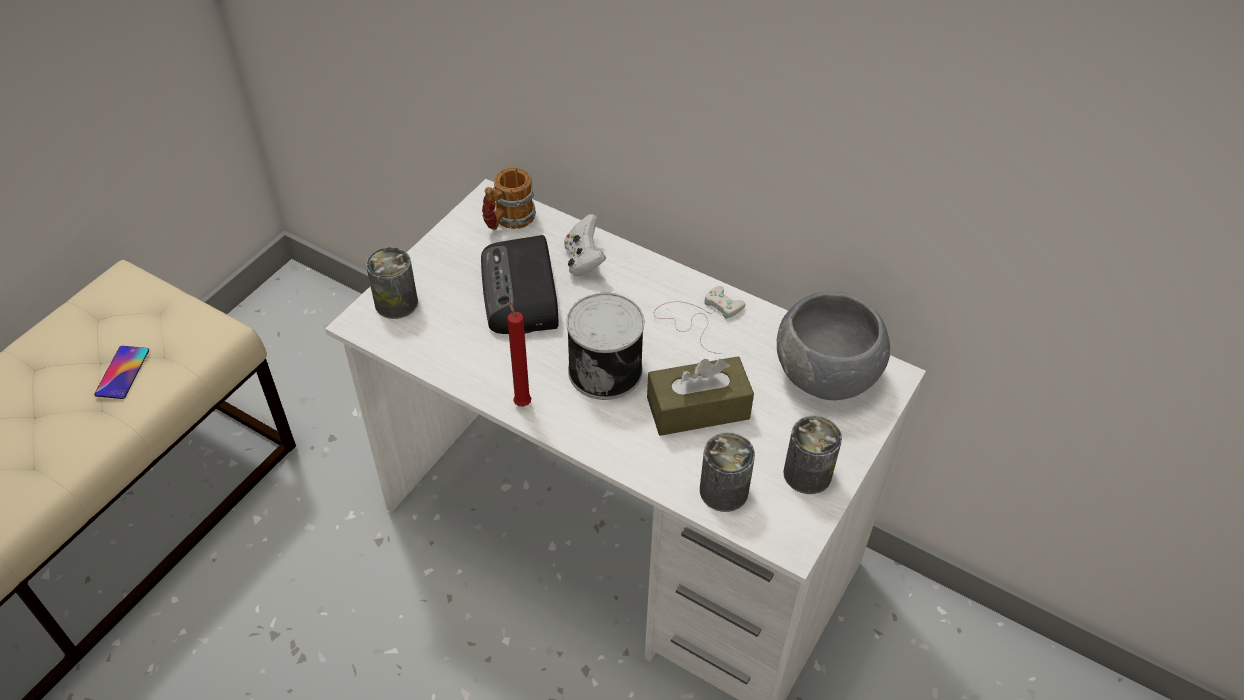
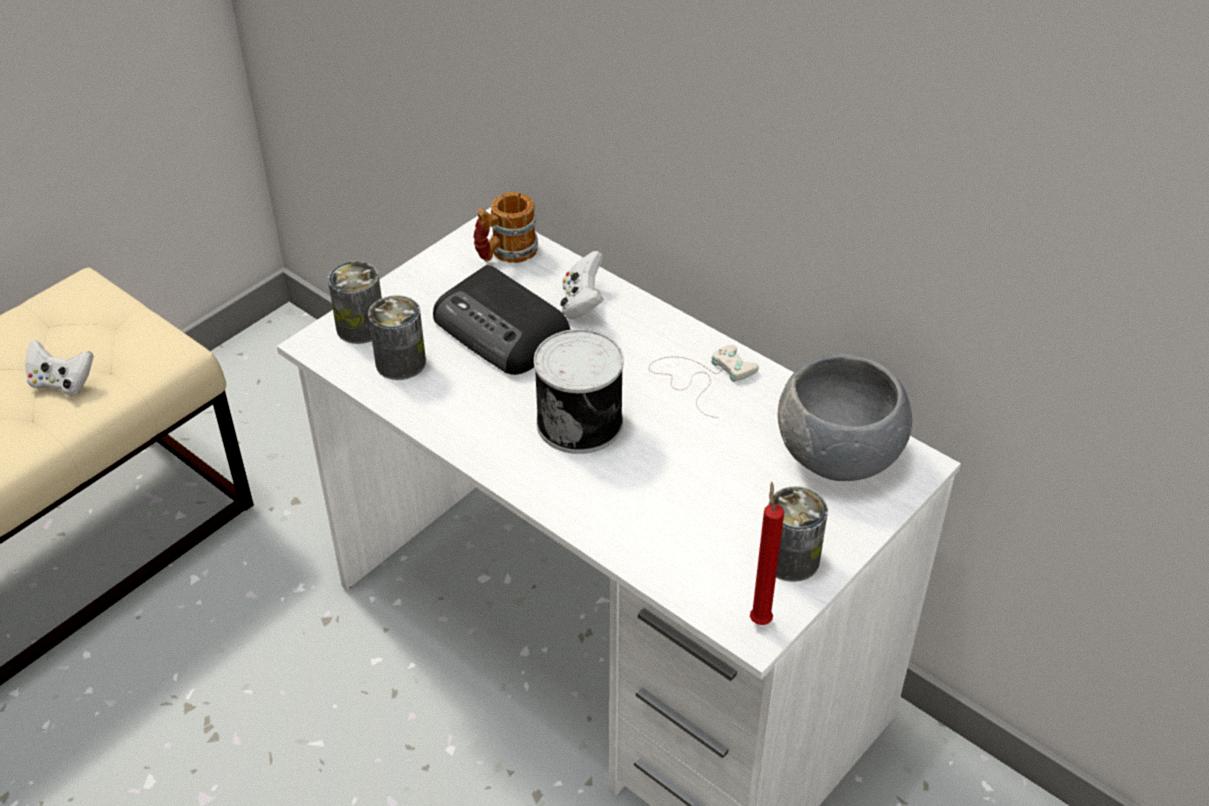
camera: 10 degrees right, 5 degrees down
(122, 372) = (62, 383): phone -> white game controller
(521, 293) = (503, 331): radio -> radio turned 45 degrees counterclockwise
(522, 401) = (477, 445): red candle -> red candle (760, 618)
(698, 408) = (678, 474): brown tissue box -> none
(723, 491) = (687, 566): can -> can (400, 362)

